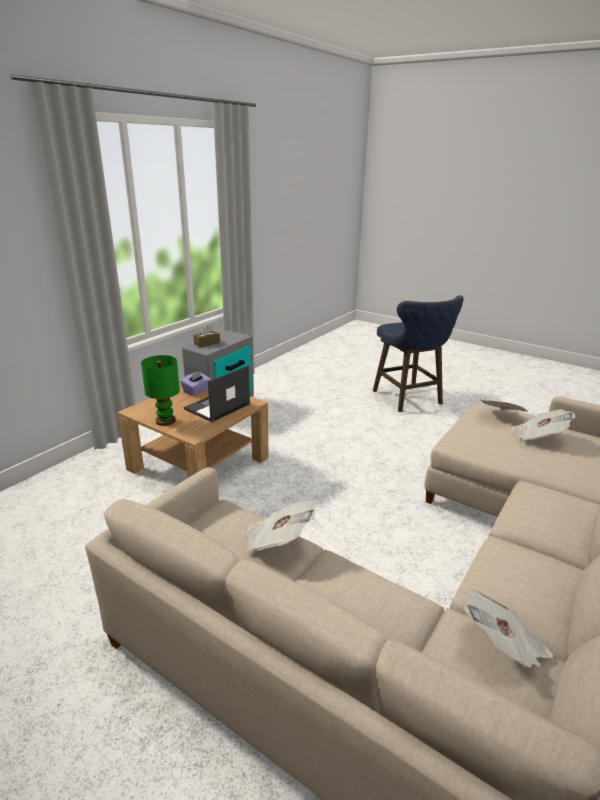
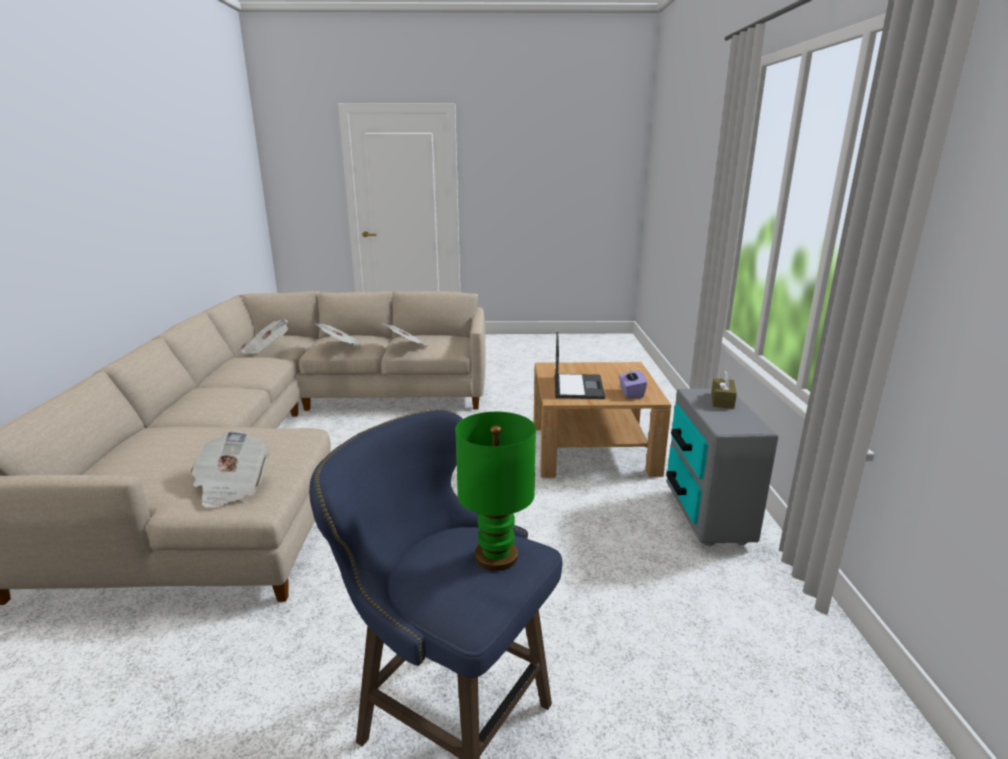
camera: 145 degrees right, 5 degrees down
(166, 421) = (590, 367): green table lamp -> green table lamp (495, 557)
(538, 437) = (188, 459): newspaper -> newspaper (341, 346)

